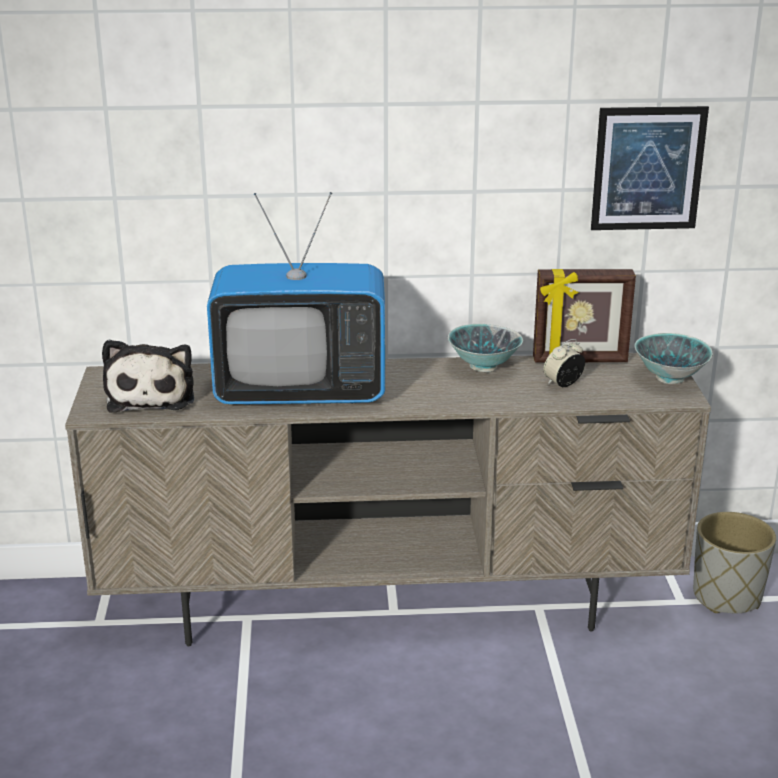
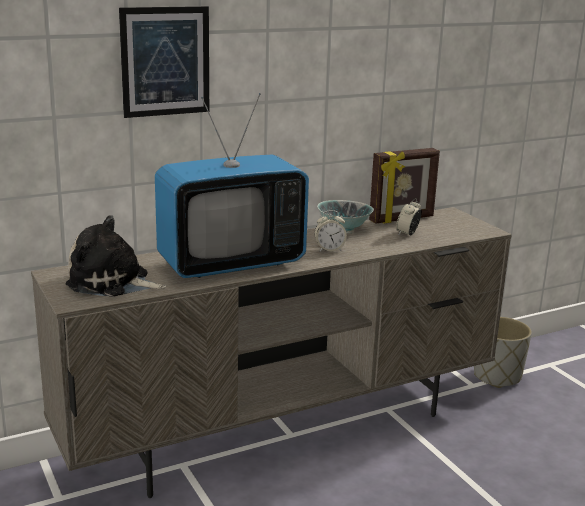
camera: 25 degrees left, 5 degrees down
(152, 395) = (112, 282): plush toy -> plush toy turned 135 degrees clockwise
(437, 391) = (329, 249): none -> alarm clock
(648, 168) = (436, 75): picture -> picture (165, 61)
(669, 378) = (468, 222): bowl -> none

